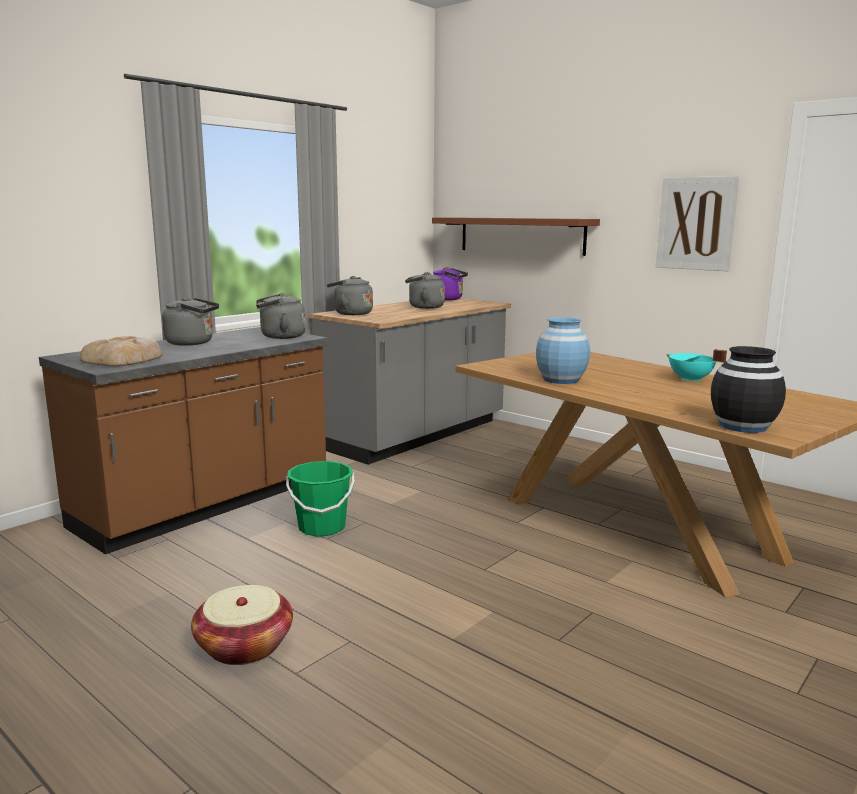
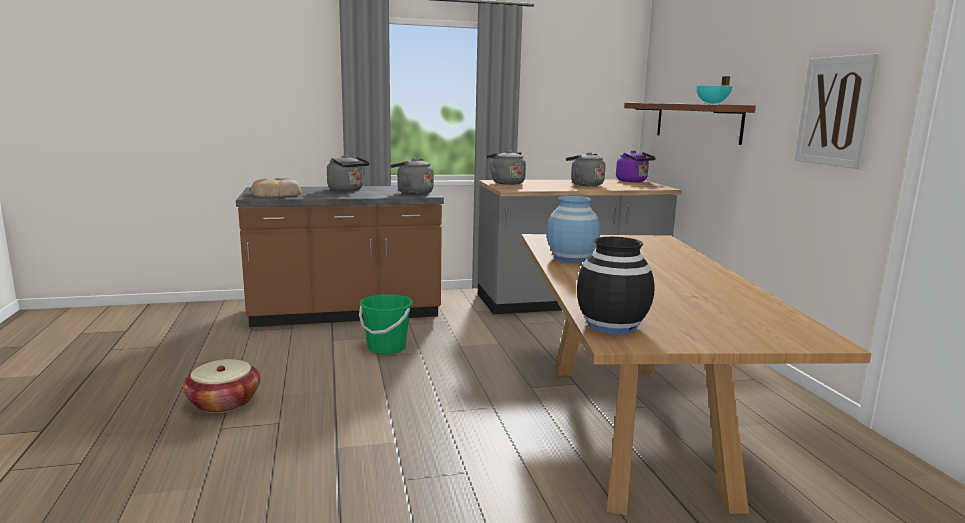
camera: 35 degrees right, 0 degrees up
(690, 380) = (702, 280): turquoise cooking pot -> turquoise cooking pot (711, 104)

